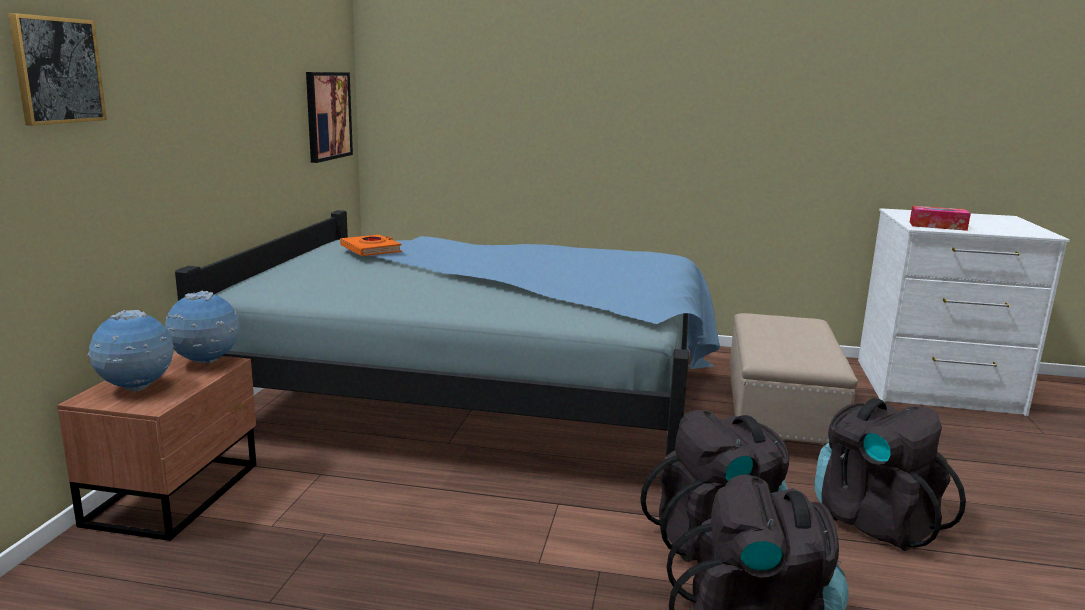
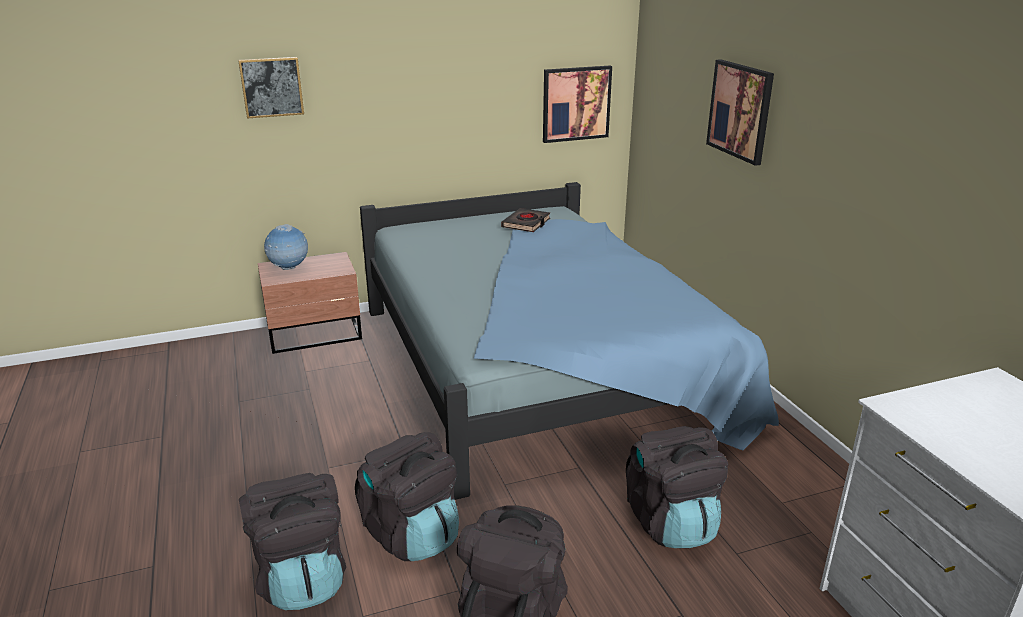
camera: 60 degrees right, 10 degrees up
(206, 363) = (337, 267): globe -> none
(371, 250) = (526, 223): orange book -> black book
(557, 90) = (740, 111): none -> picture
(779, 420) = (671, 522): beige ottoman -> black backpack
(937, 226) = (925, 416): tissue box -> none

